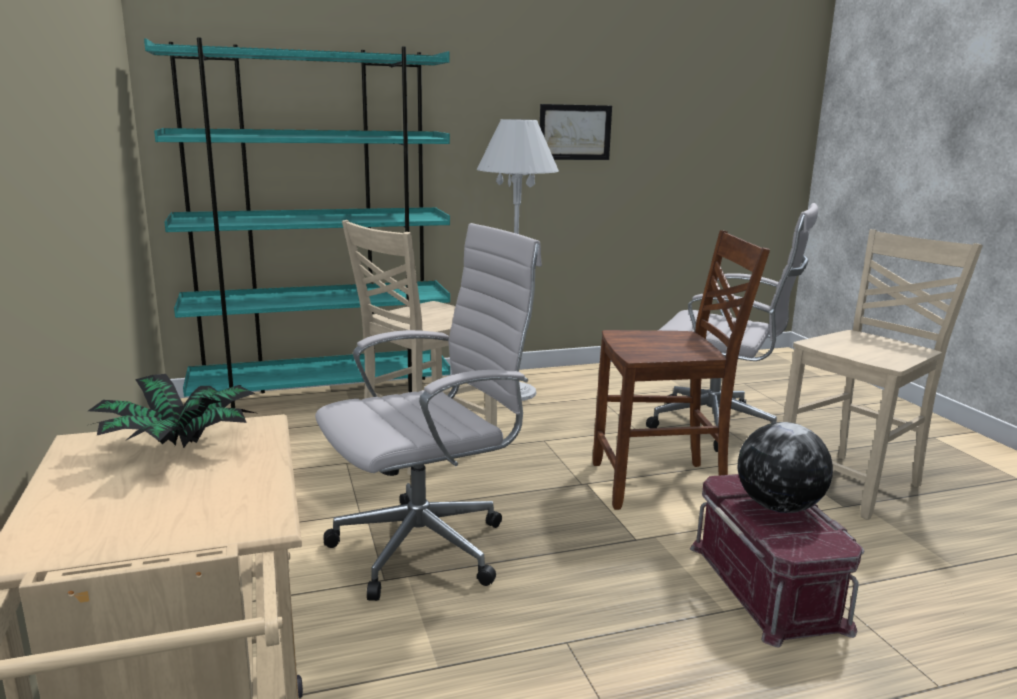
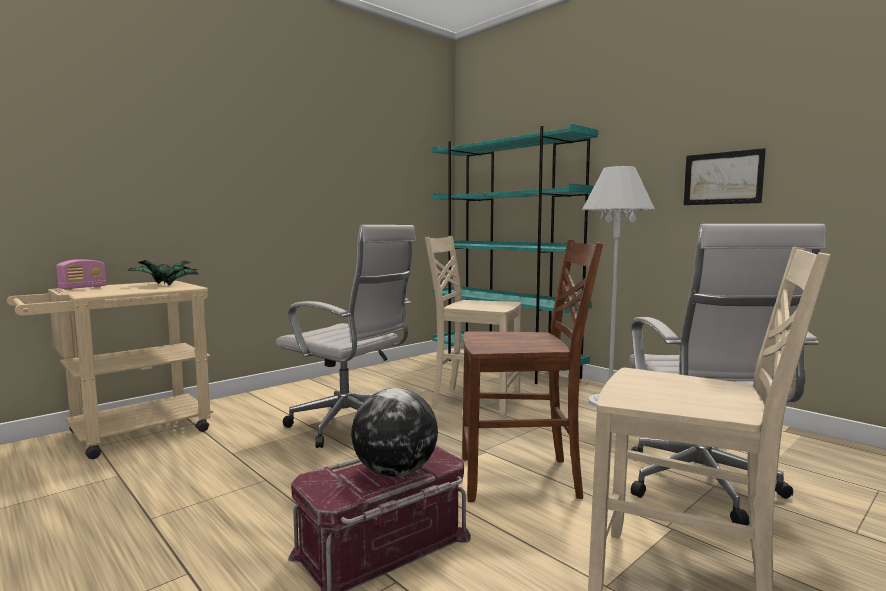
camera: 65 degrees right, 10 degrees down
(112, 532) = (83, 288): none -> radio
(661, 485) = (521, 478): brown chair -> brown chair turned 60 degrees counterclockwise

